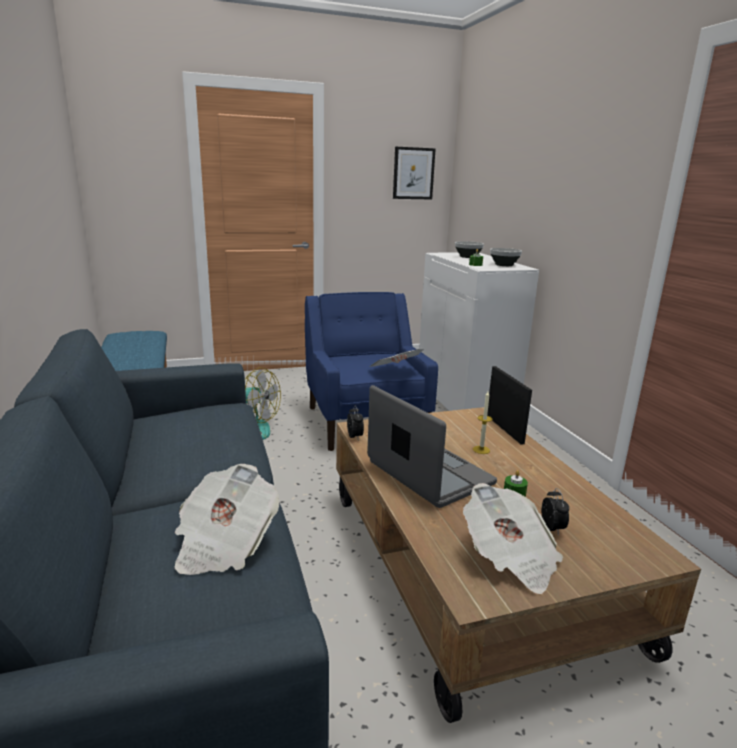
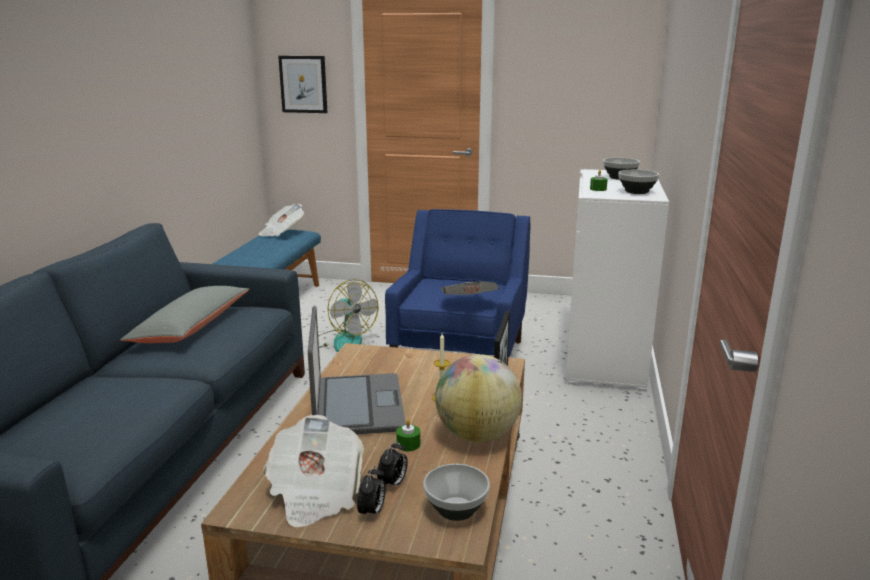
camera: 30 degrees right, 0 degrees up
(174, 437) = (191, 327): none -> grey pillow
(224, 543) = (113, 412): newspaper -> newspaper (282, 232)
(355, 437) = (341, 359): alarm clock -> alarm clock (372, 512)
(413, 173) = (606, 70): picture -> picture (303, 84)
(548, 471) = (477, 435): none -> globe
(621, 533) = (455, 509): none -> bowl

